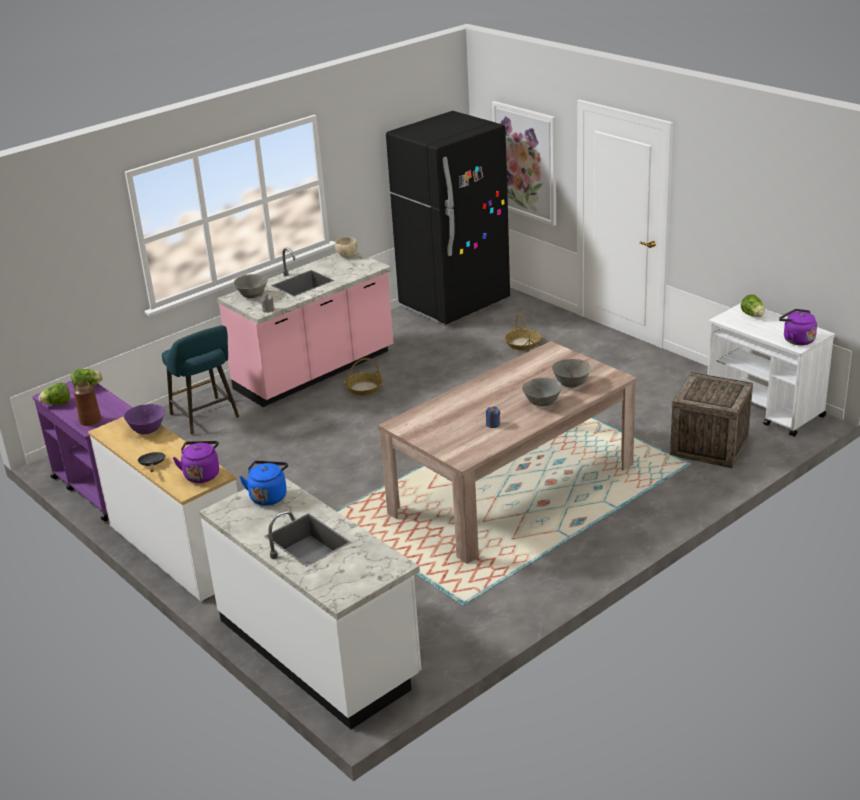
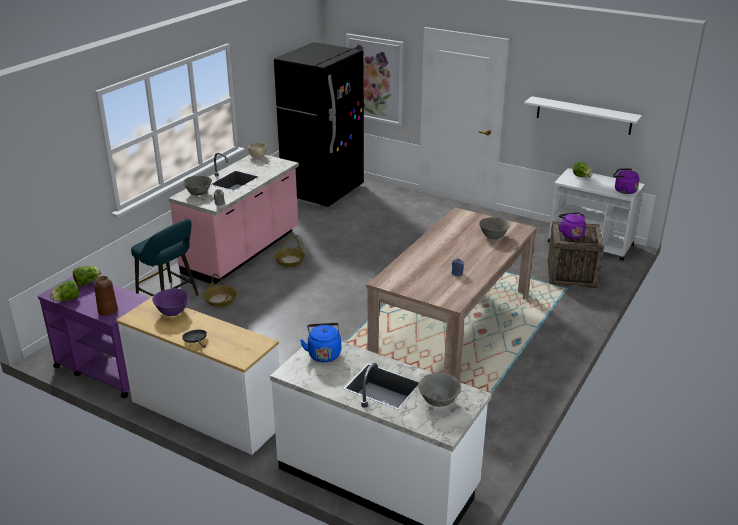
camera: 20 degrees left, 0 degrees up
(202, 474) = (247, 343): purple kettle -> purple kettle (570, 234)
(523, 344) = (392, 216): basket -> basket (221, 300)
(542, 403) = (482, 253): grey bowl -> grey bowl (439, 402)
(761, 232) = (583, 115): none -> white shelf

